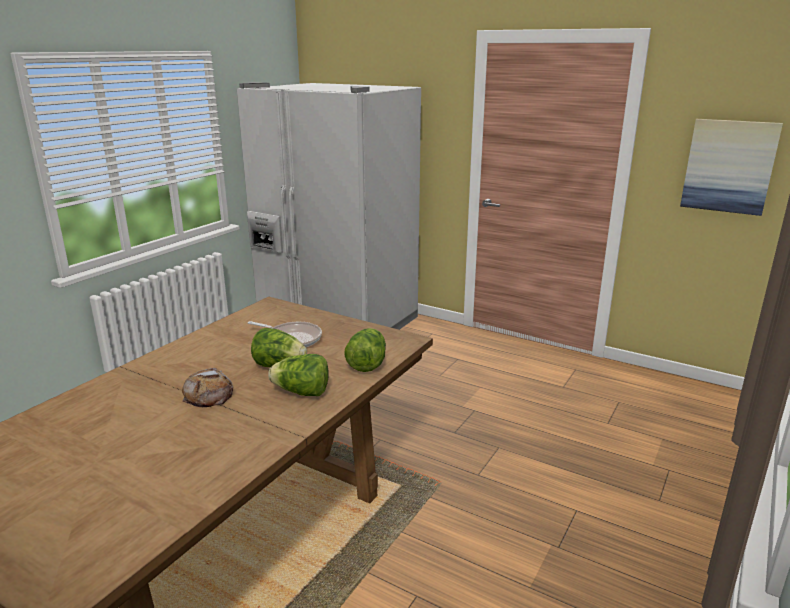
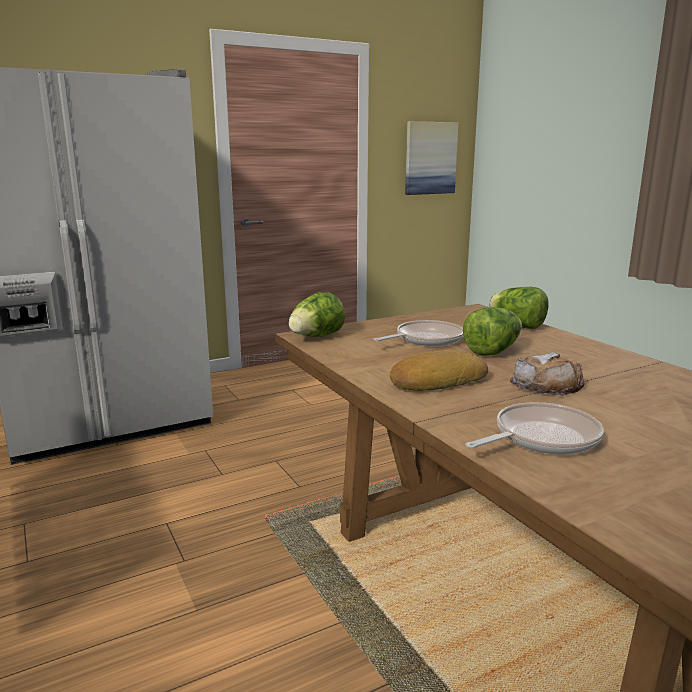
camera: 60 degrees left, 5 degrees down
(104, 404) = (541, 438): none -> frying pan
(197, 359) = (436, 380): none -> bread
(302, 392) = (566, 351): lettuce -> lettuce (316, 337)

